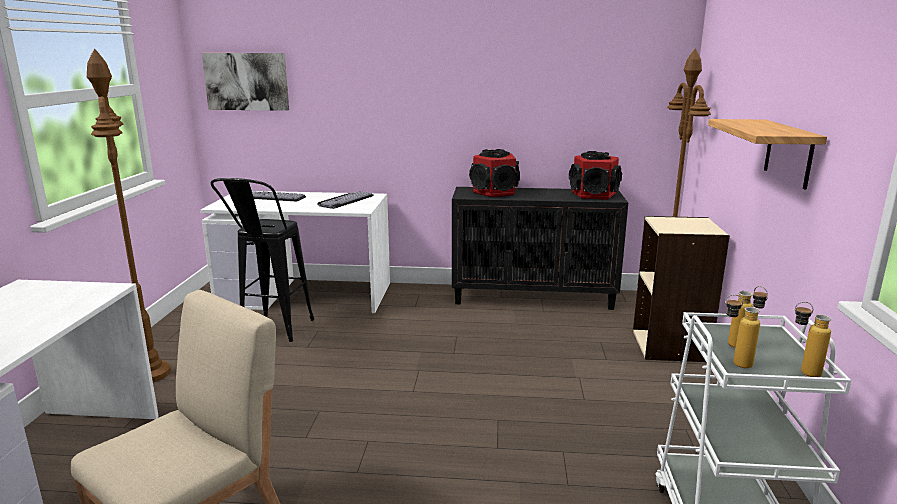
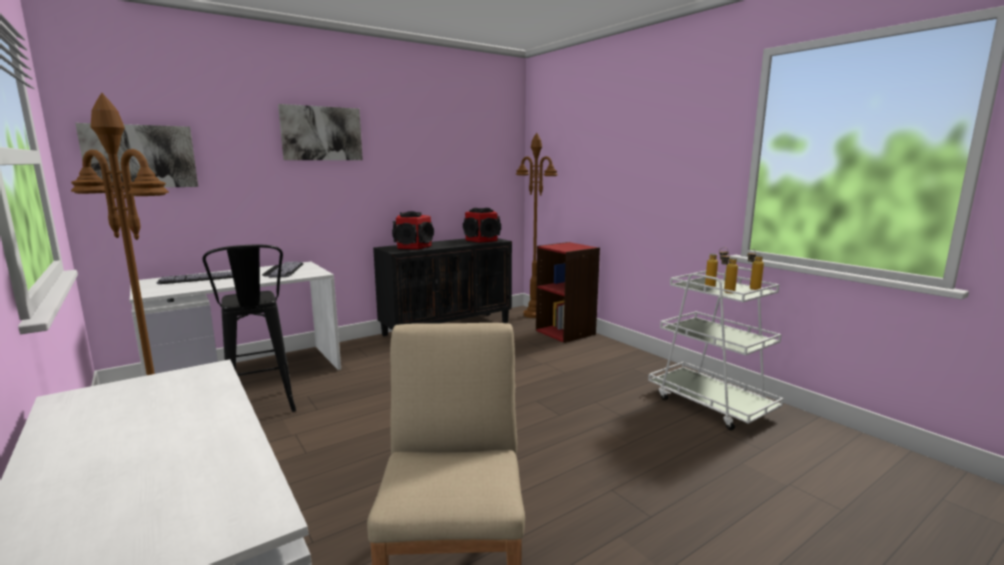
camera: 40 degrees left, 5 degrees down
(407, 55) = (321, 133): none -> picture
(670, 346) = (566, 332): beige bookcase -> red bookcase
(789, 153) = (650, 186): shelf -> none

